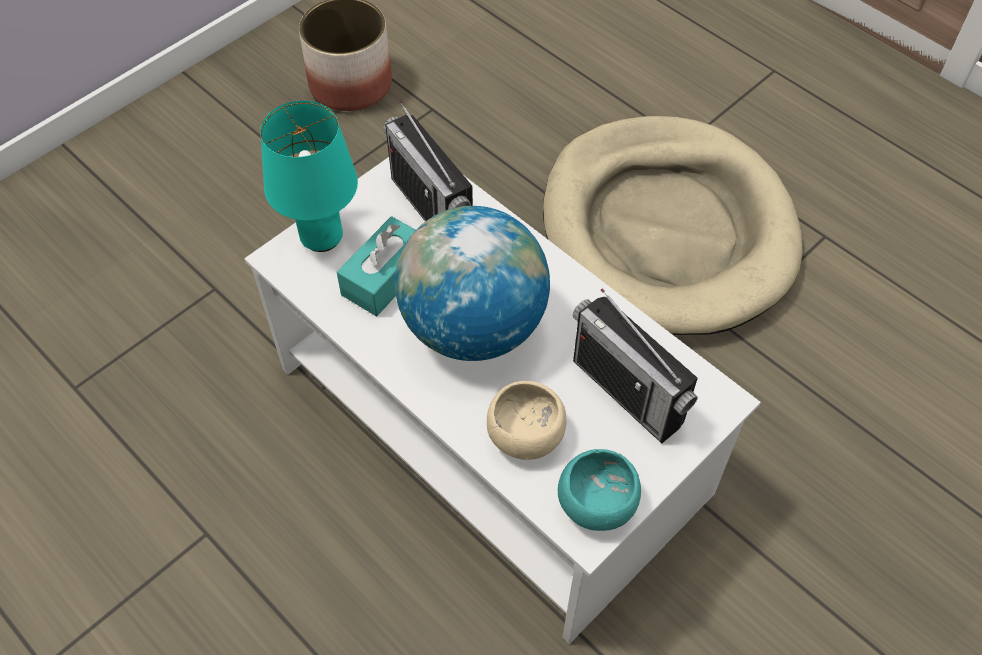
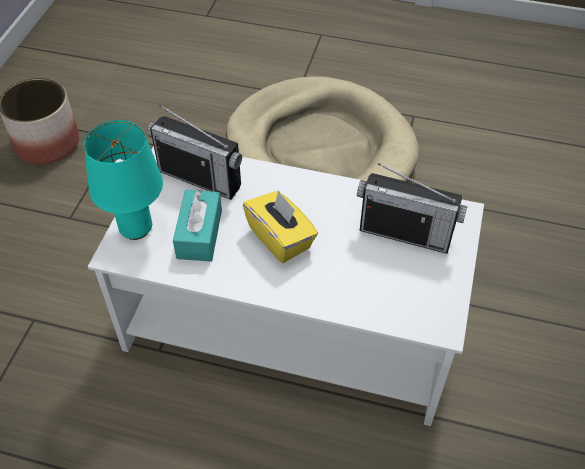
camera: 30 degrees left, 5 degrees down
(473, 326) = (280, 238): globe -> yellow tissue box
(524, 434) = (361, 288): beige bowl -> none
(598, 505) = (437, 308): turquoise bowl -> none

